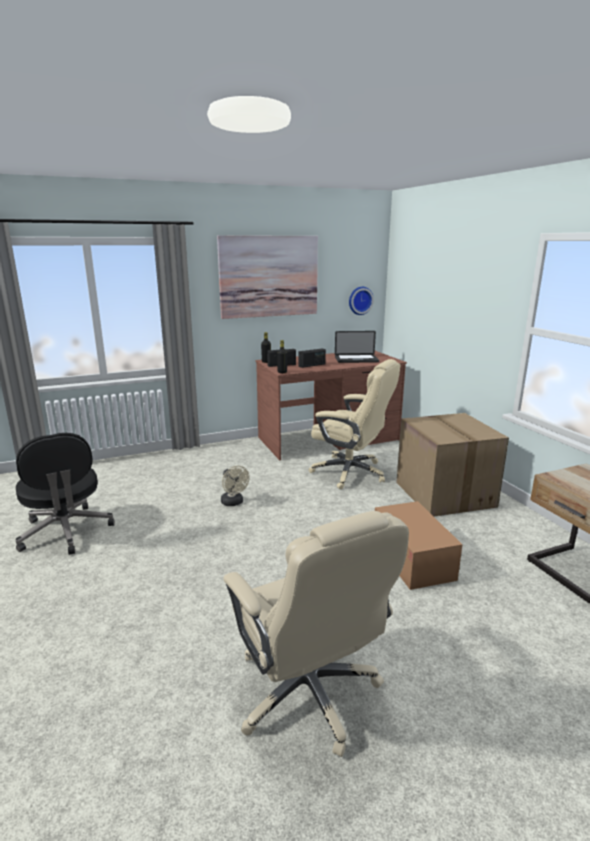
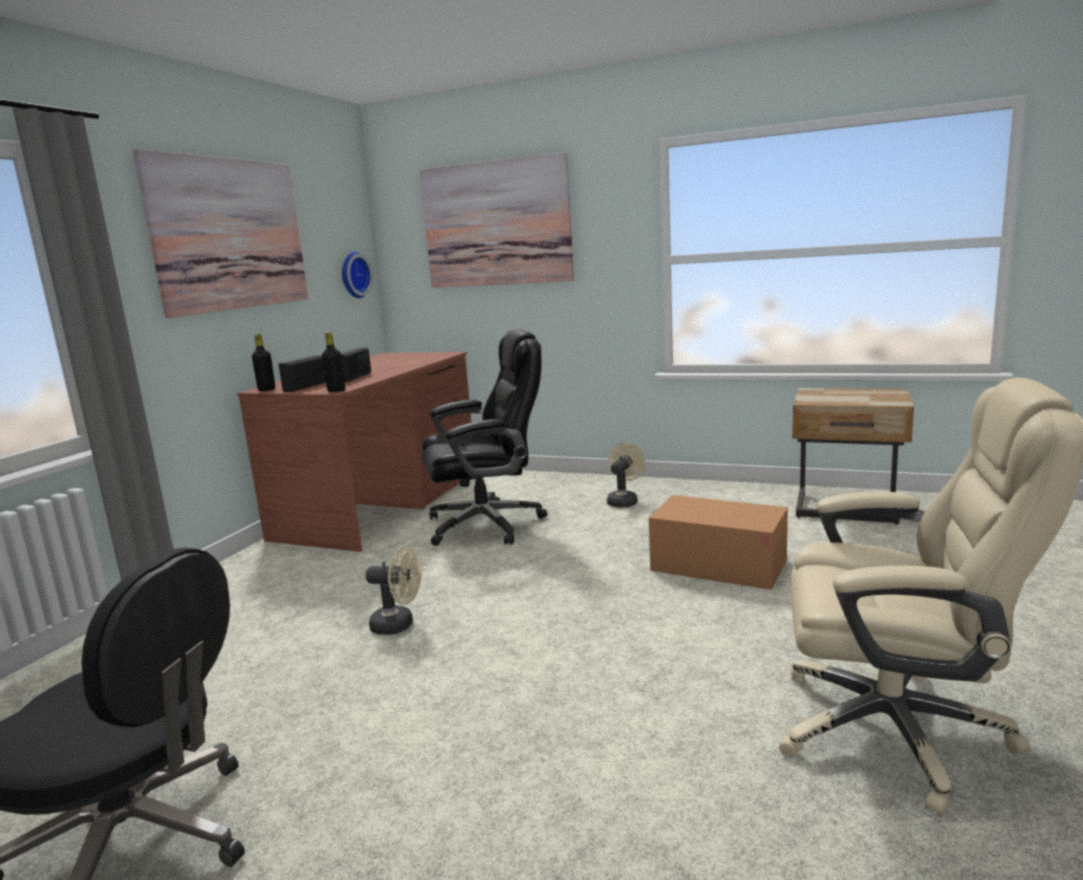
camera: 45 degrees left, 5 degrees down
(351, 473) = (488, 524): beige office chair -> black office chair
(356, 360) = (397, 362): laptop -> none
(440, 280) = (496, 224): none -> picture
(443, 494) = (624, 501): cardboard box -> beige fan

